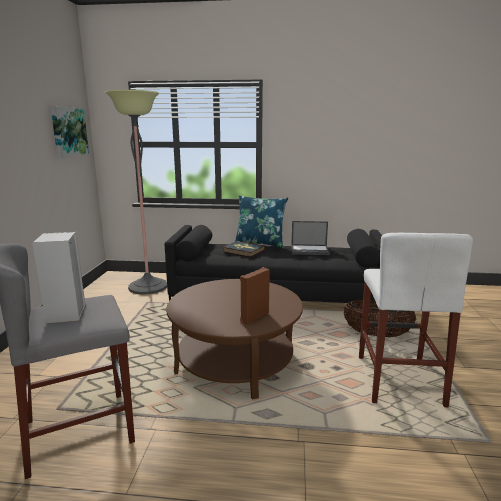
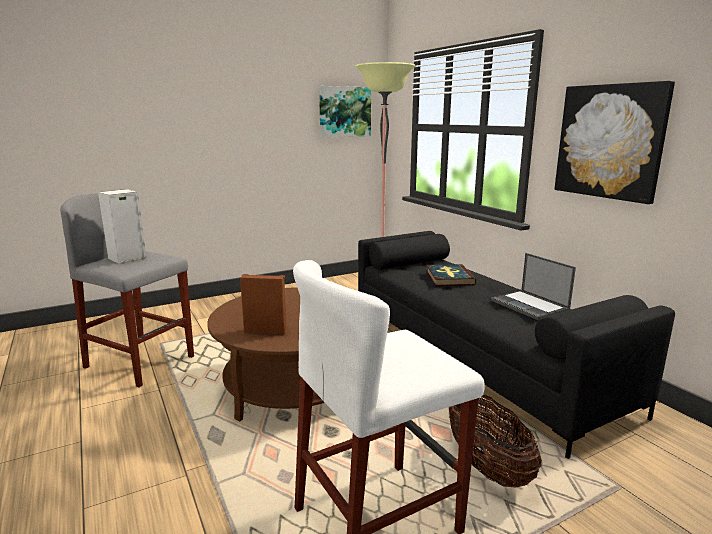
camera: 55 degrees right, 0 degrees up
(260, 243) = (496, 277): blue pillow -> none
(318, 149) = (610, 141): none -> picture

